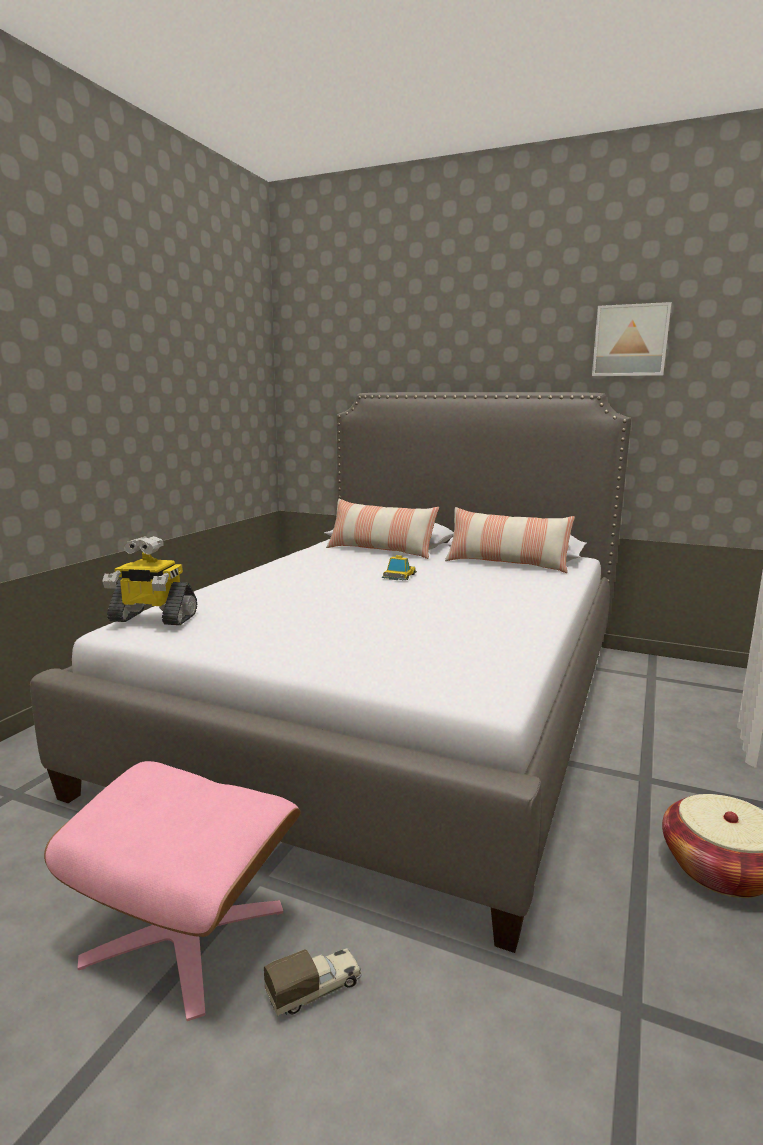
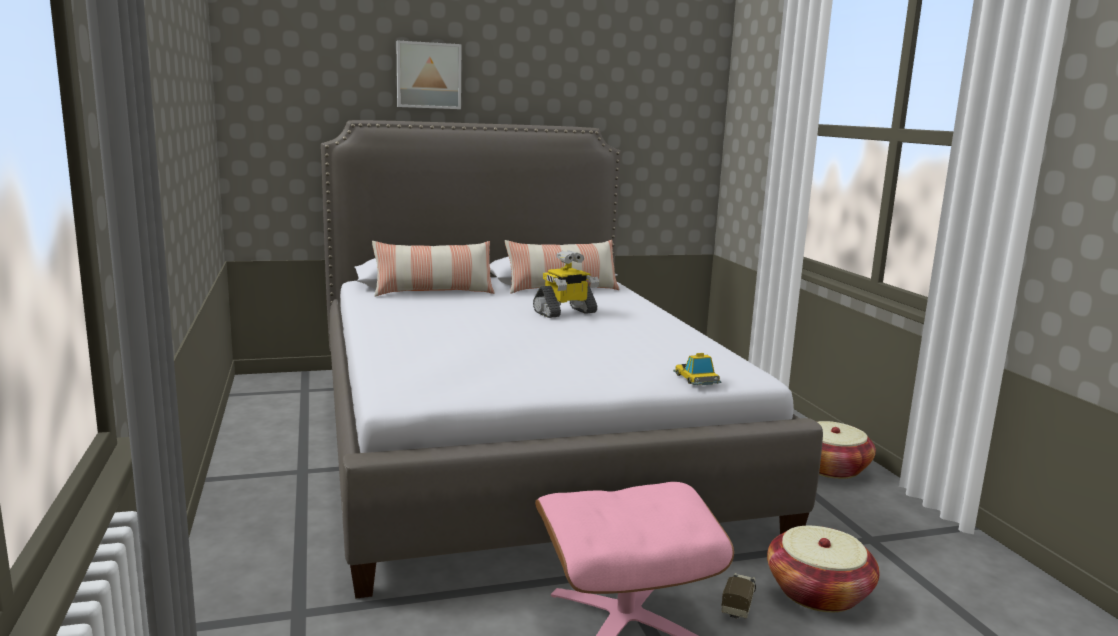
camera: 40 degrees left, 0 degrees up
(152, 618) = (412, 382): toy robot -> toy robot (565, 312)
(399, 576) = (510, 311): toy car -> toy car (696, 378)
(430, 1039) = (818, 592): none -> basket
(630, 341) = (610, 82): picture -> picture (428, 75)

